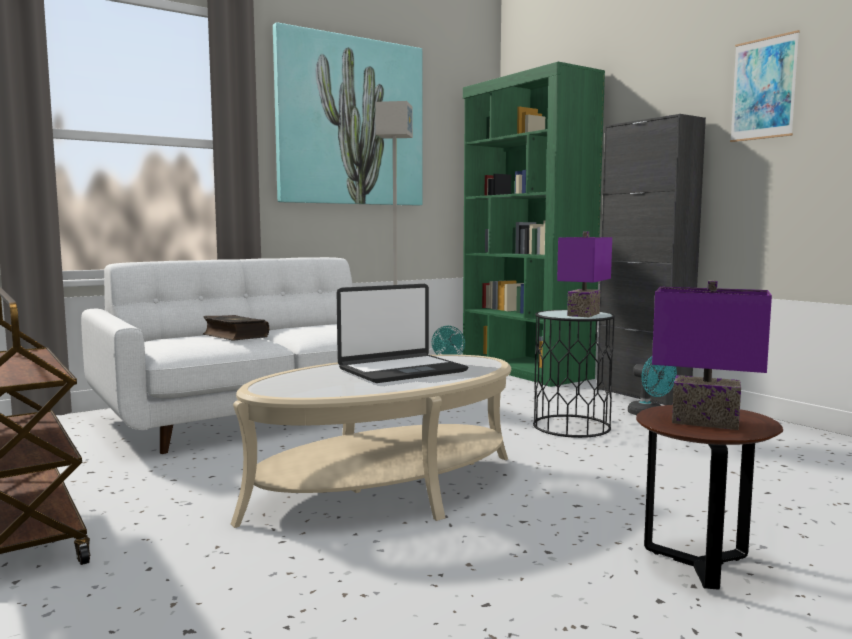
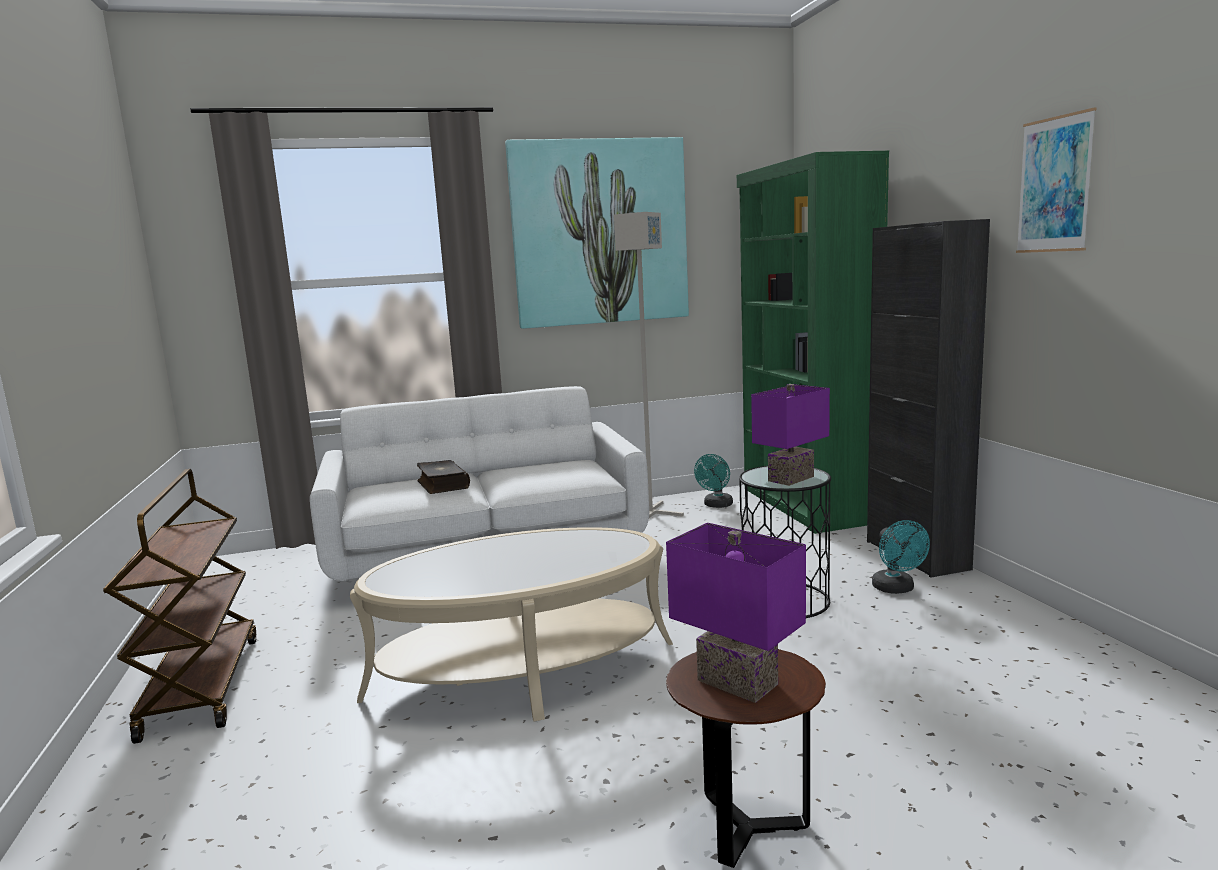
camera: 20 degrees right, 5 degrees up
(401, 370) = (533, 555): laptop -> none

